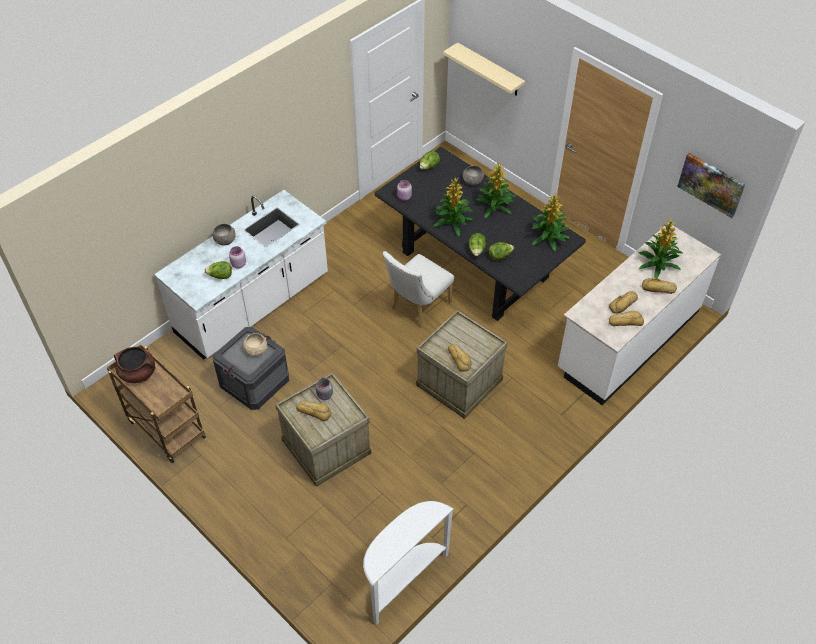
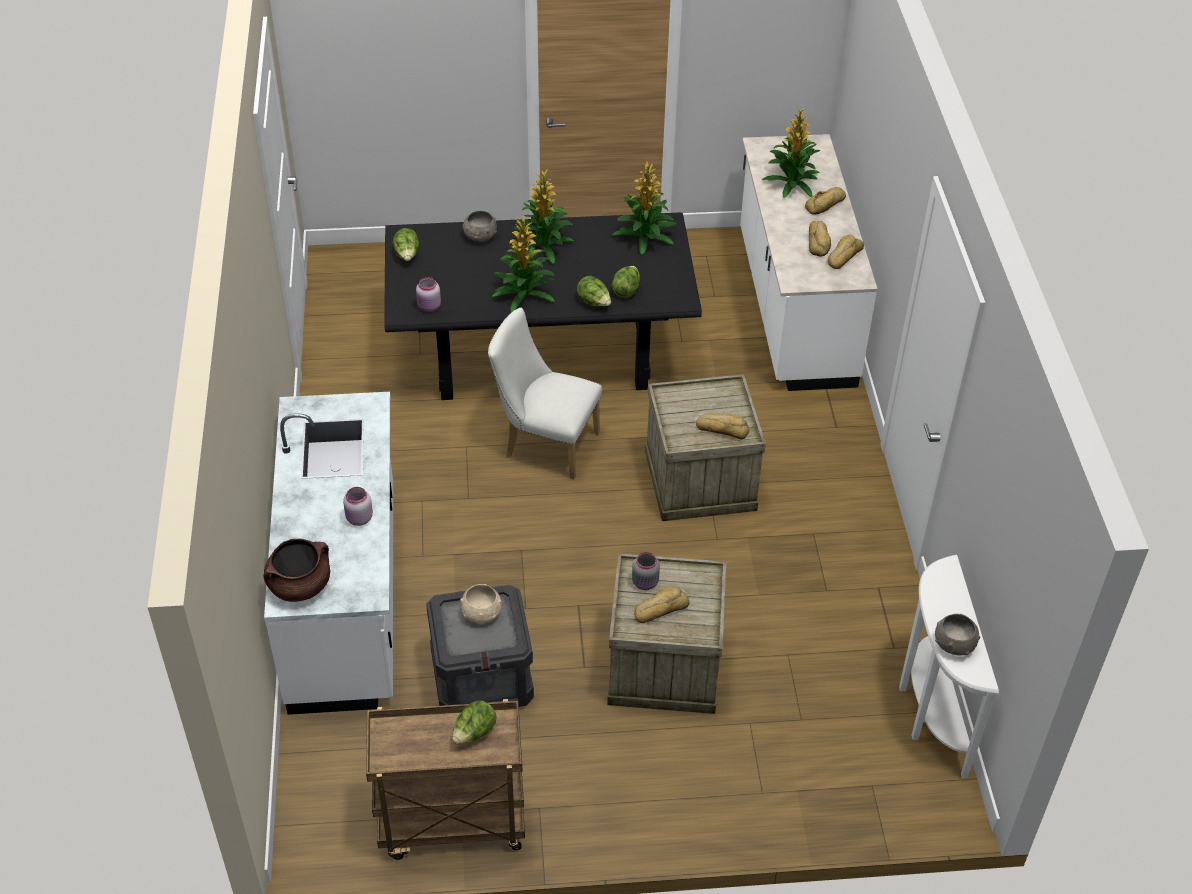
camera: 50 degrees left, 5 degrees down
(138, 373) = (412, 746): brown cooking pot -> brown cooking pot (300, 585)
(220, 276) = (358, 549): lettuce -> lettuce (474, 733)
(225, 240) = (297, 506): grey bowl -> grey bowl (954, 644)
(417, 307) = (545, 444): white chair -> white chair turned 120 degrees clockwise
(490, 70) = (376, 85): beige shelf -> none
(711, 184) = (785, 51): picture -> none

